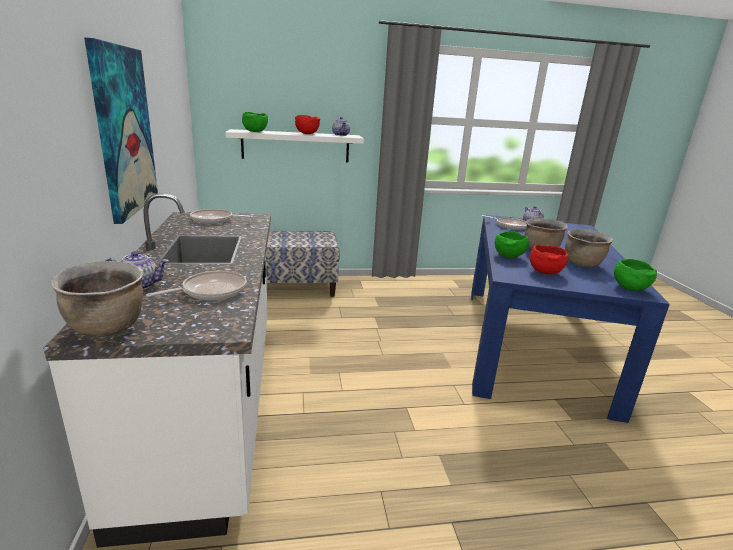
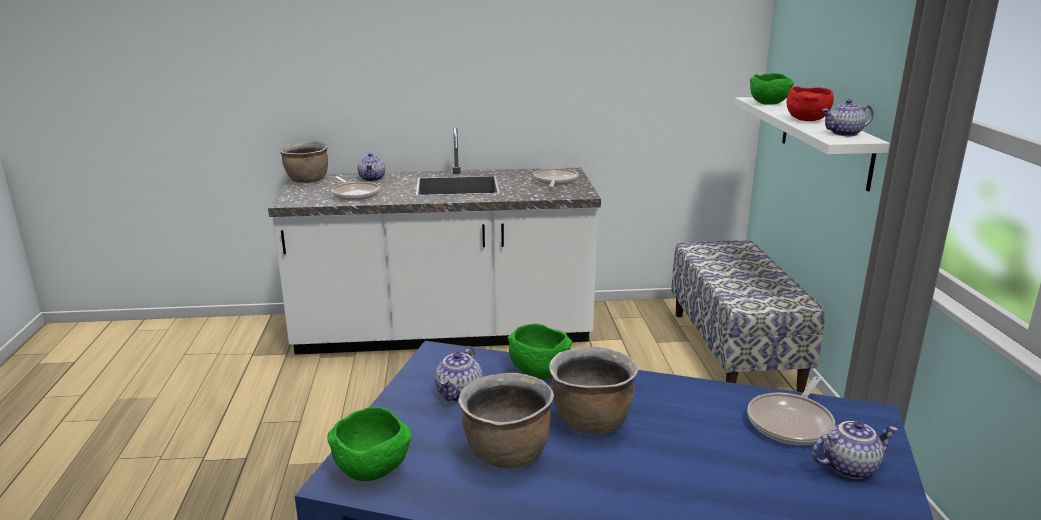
camera: 95 degrees right, 0 degrees up
(124, 131) = (479, 73): picture -> none
(545, 272) = (459, 394): red bowl -> teapot

